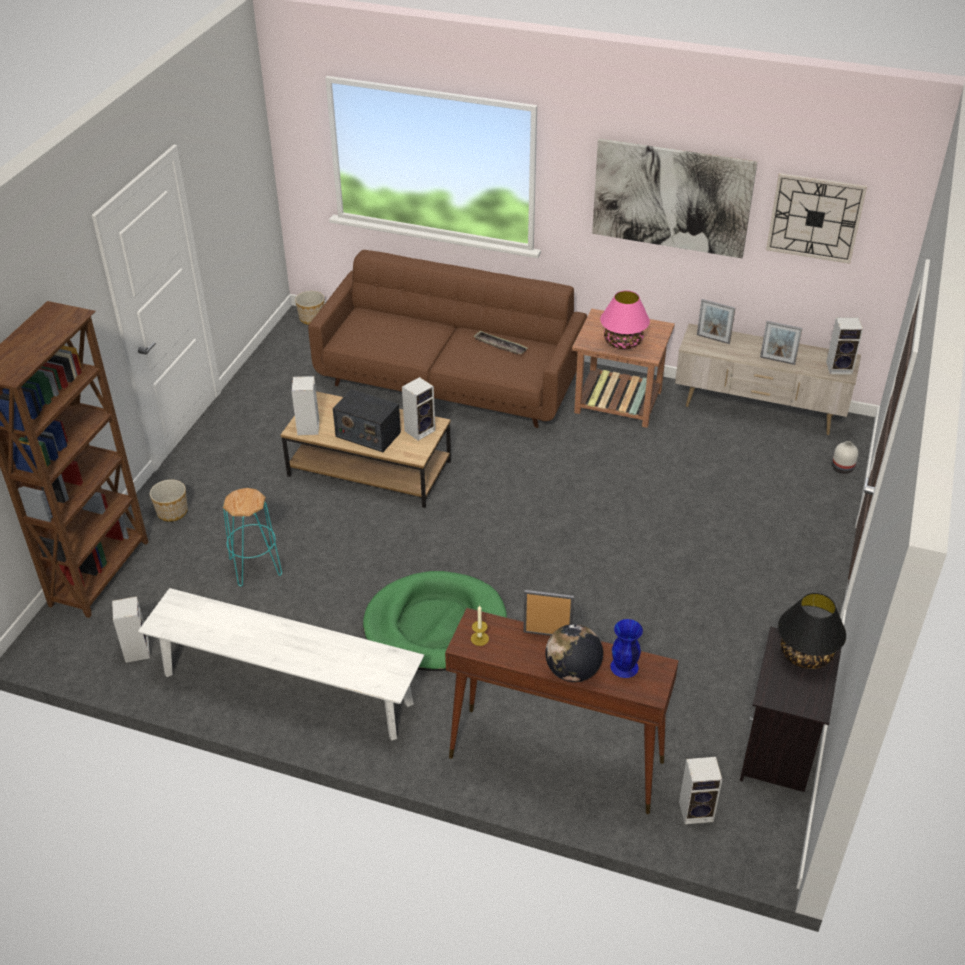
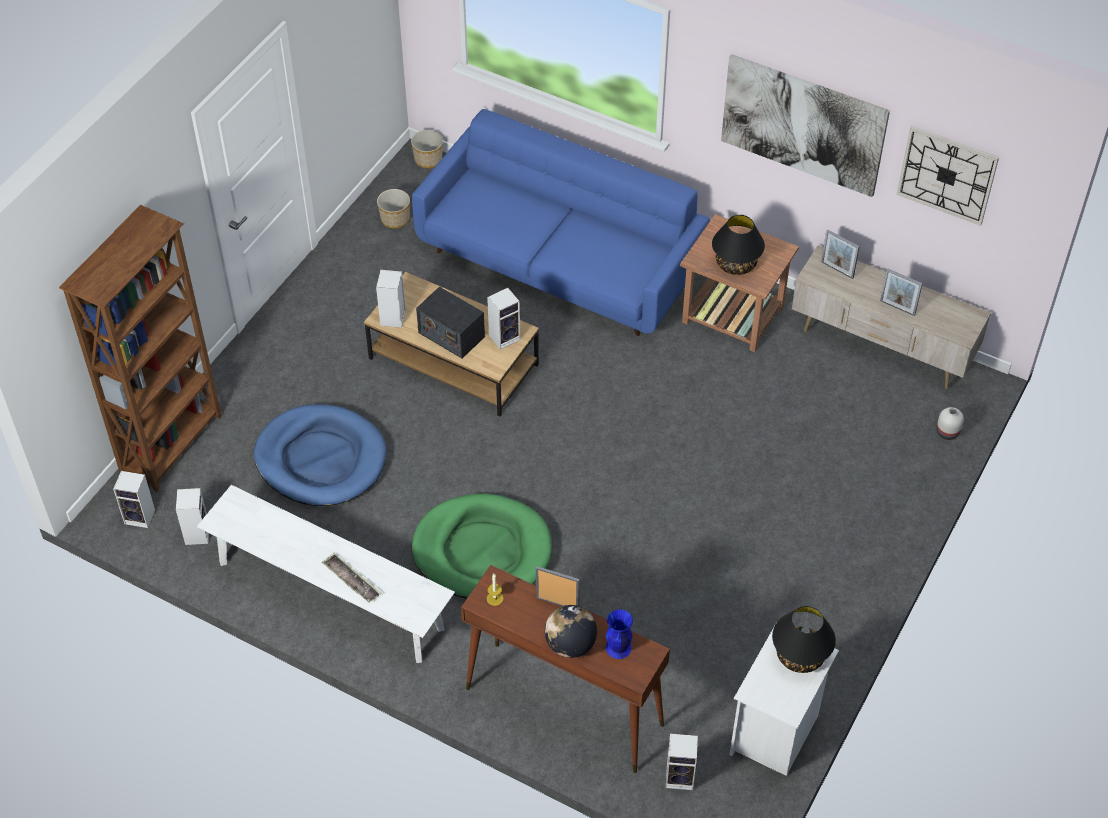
camera: 10 degrees right, 10 degrees up
(172, 512) = (249, 384): planter -> planter (394, 219)
(255, 566) = (321, 459): turquoise stool -> blue dog bed
(449, 381) = (559, 263): brown sofa -> blue sofa
(500, 346) = (610, 243): tray -> tray (351, 580)
(623, 342) = (736, 264): pink table lamp -> black table lamp
(779, 752) = (775, 734): black nightstand -> white nightstand
(840, 368) = (961, 326): speaker -> speaker (141, 516)

